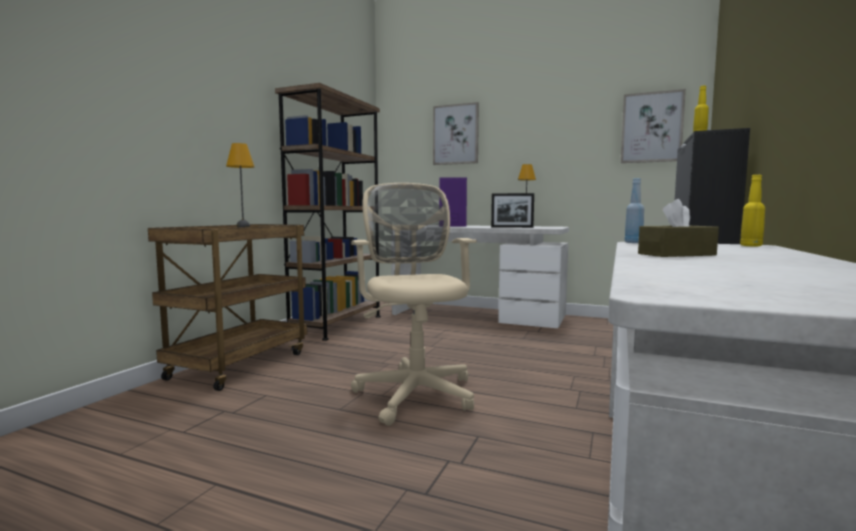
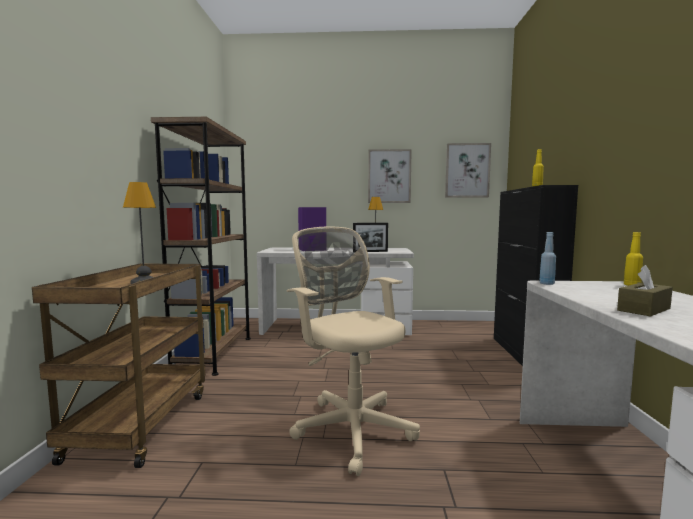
camera: 20 degrees left, 0 degrees up
(455, 134) = (307, 166): picture -> picture (389, 176)

